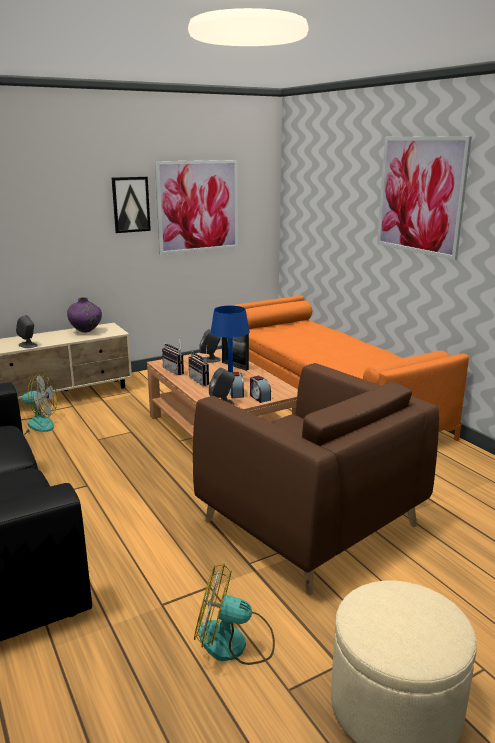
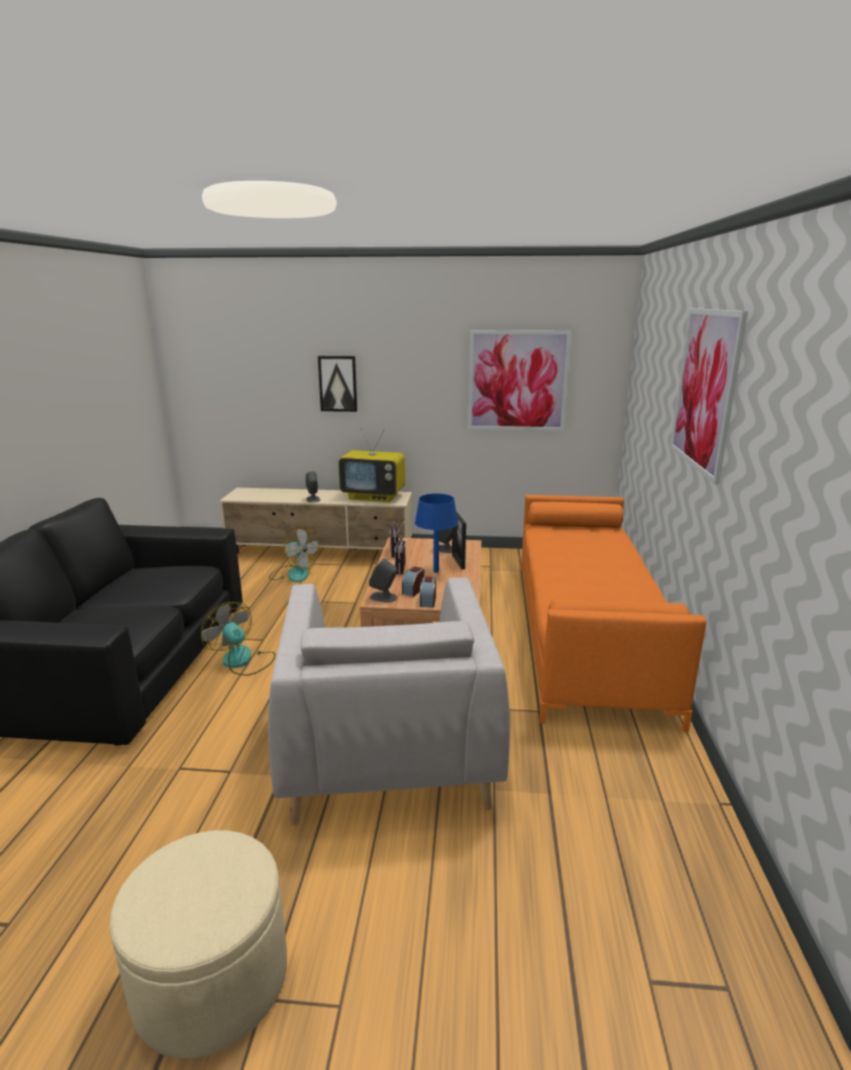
camera: 35 degrees right, 0 degrees up
(86, 332) = (374, 497): purple vase -> television
(130, 204) = (440, 374): picture -> picture (338, 383)
(234, 643) = (180, 832): fan -> fan (242, 661)
(310, 523) = (388, 754): brown armchair -> grey armchair

